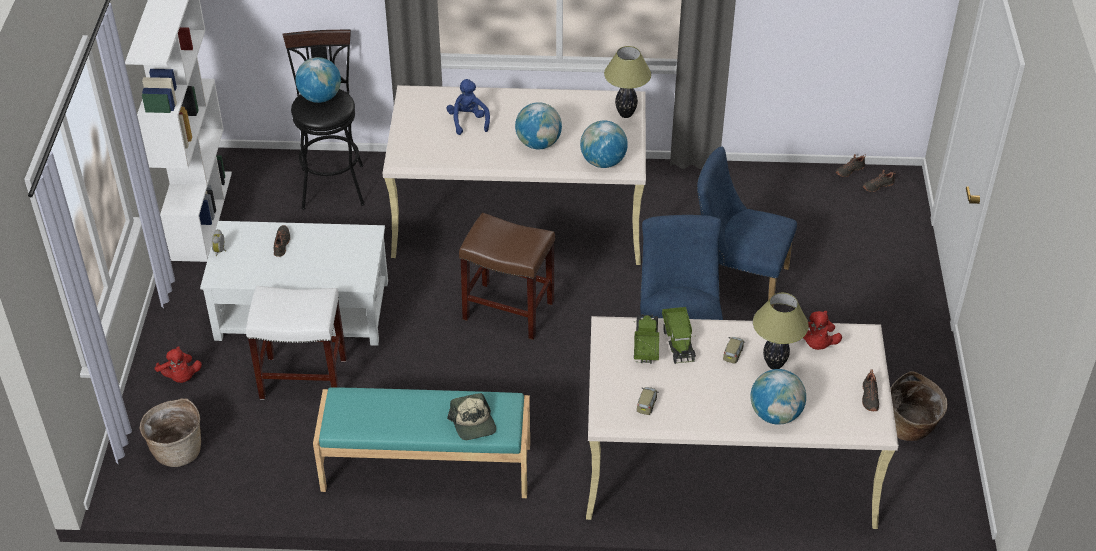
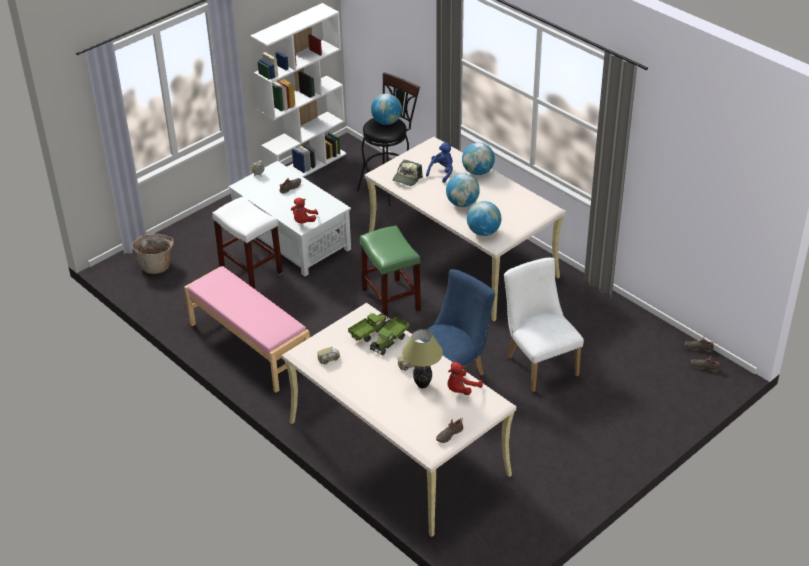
camera: 45 degrees right, 5 degrees down
(180, 377) = (199, 234): red plush toy -> red plush toy (303, 221)
(426, 468) = (249, 347): turquoise bench -> pink bench
(473, 424) = (261, 324): cap -> cap (407, 178)
(507, 310) = (390, 300): brown stool -> green stool
(625, 114) = (533, 215): table lamp -> none
(737, 279) = (539, 363): blue chair -> white chair
(775, 414) = (386, 408): globe -> globe (478, 172)
(911, 428) = (527, 503): basket -> none

